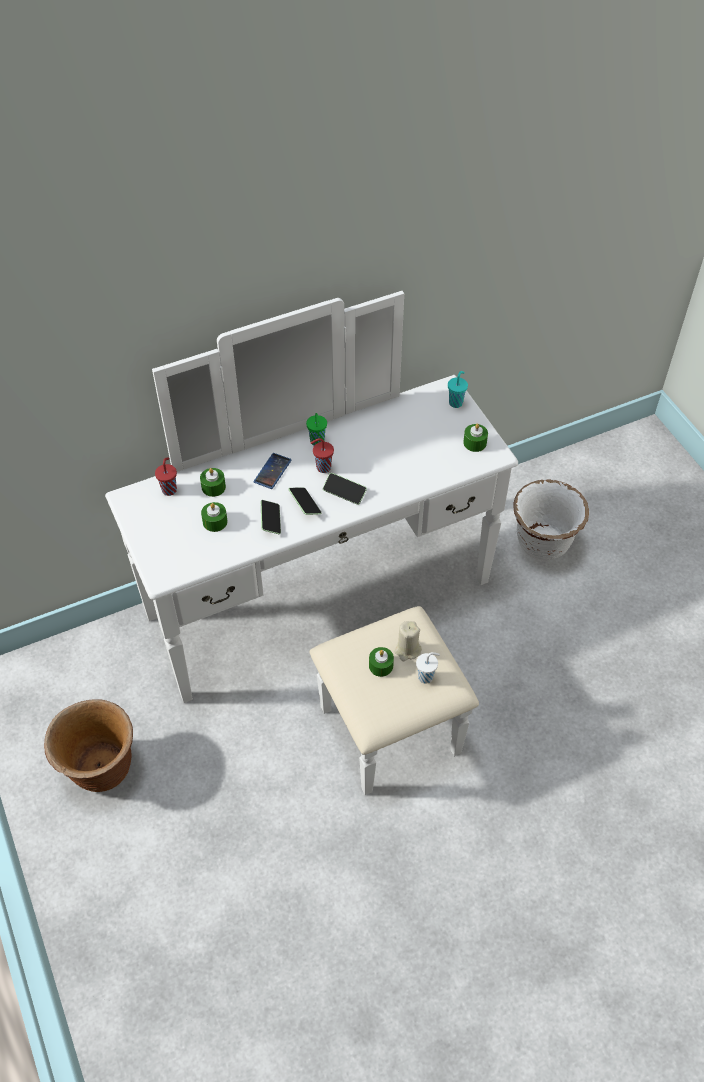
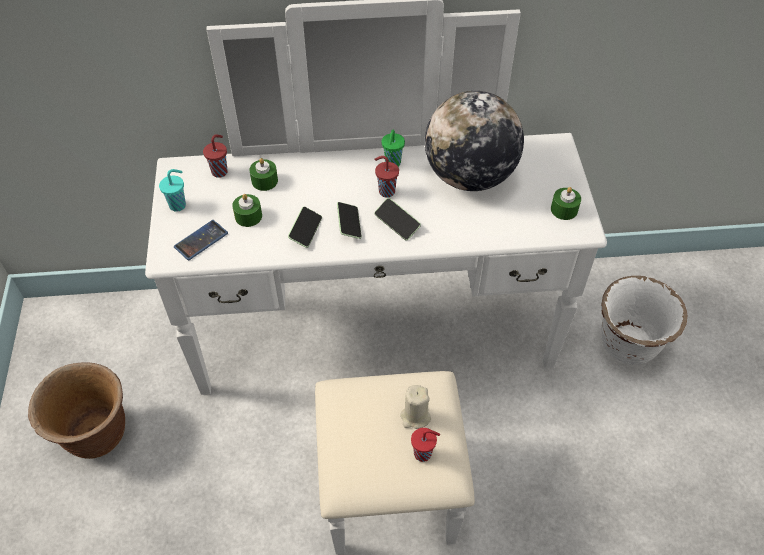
camera: 20 degrees right, 0 degrees up
(272, 471) = (332, 181): phone -> phone (201, 240)
(381, 666) = (379, 425): green candle -> none
(386, 435) = (469, 176): none -> globe
(426, 677) = (423, 454): white cup -> red cup
(456, 402) = (560, 161): turquoise cup -> turquoise cup (178, 205)

